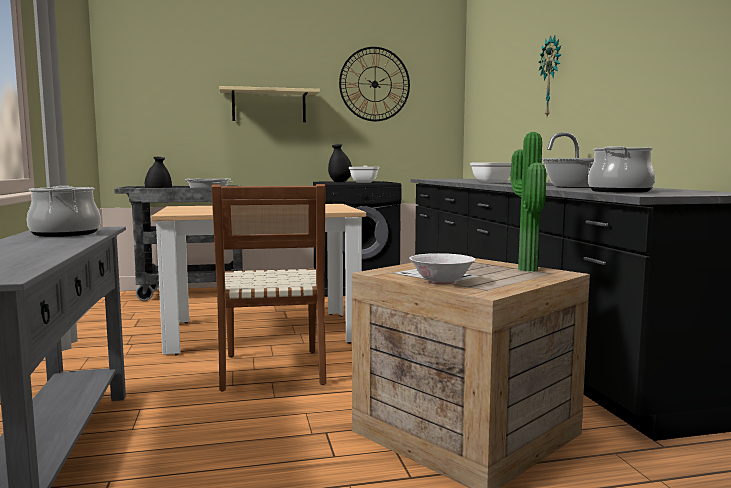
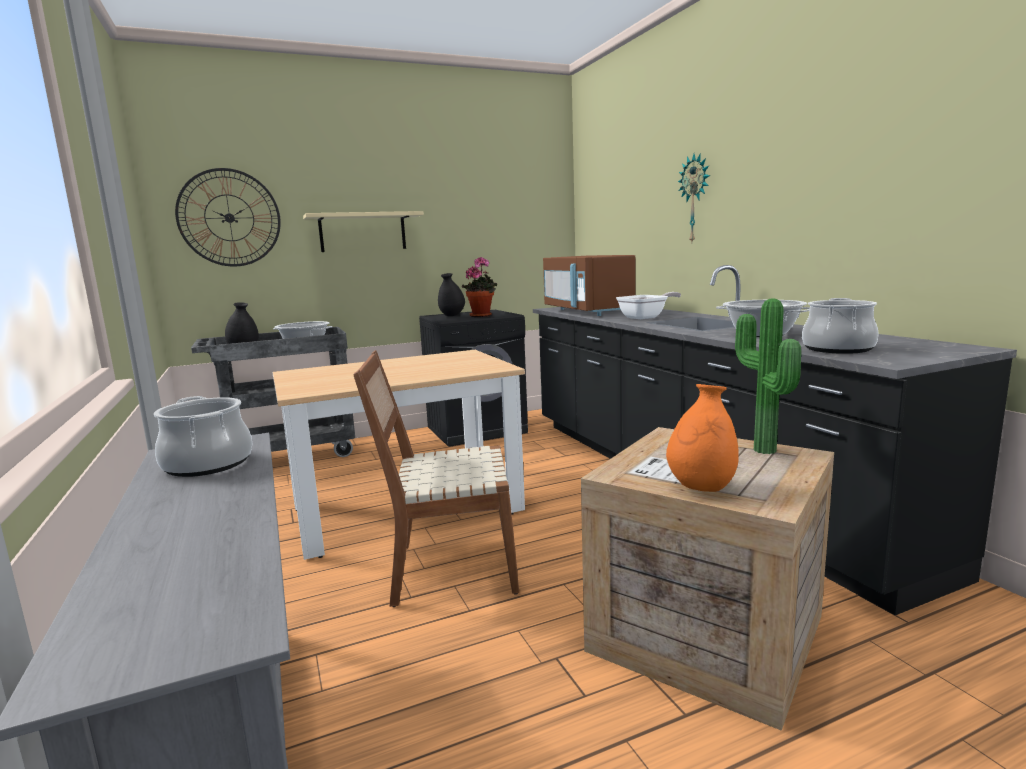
camera: 10 degrees left, 5 degrees up
(272, 372) = (447, 570): chair -> chair turned 105 degrees clockwise
(364, 182) = (482, 315): frying pan -> potted plant
(374, 84) = (479, 201): wall clock -> wall clock (229, 218)
(442, 282) = (701, 488): white bowl -> orange vase
(454, 180) = (587, 311): none -> brown microwave

